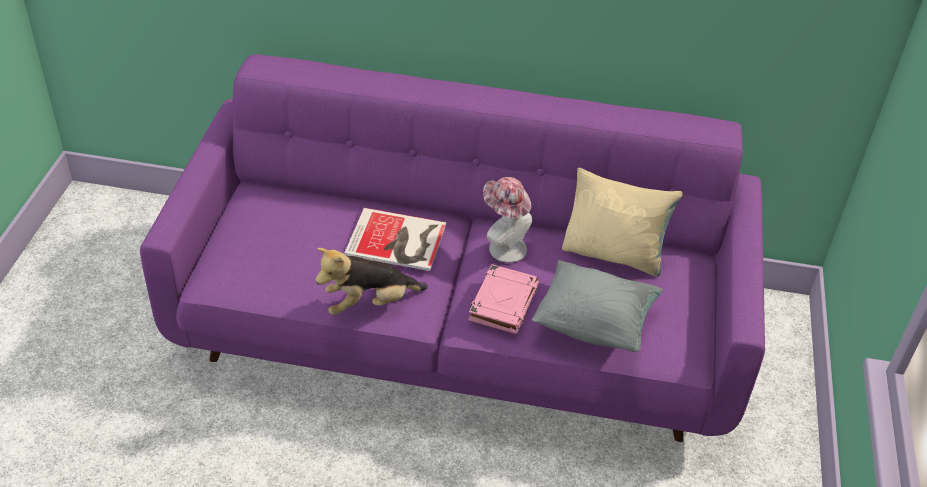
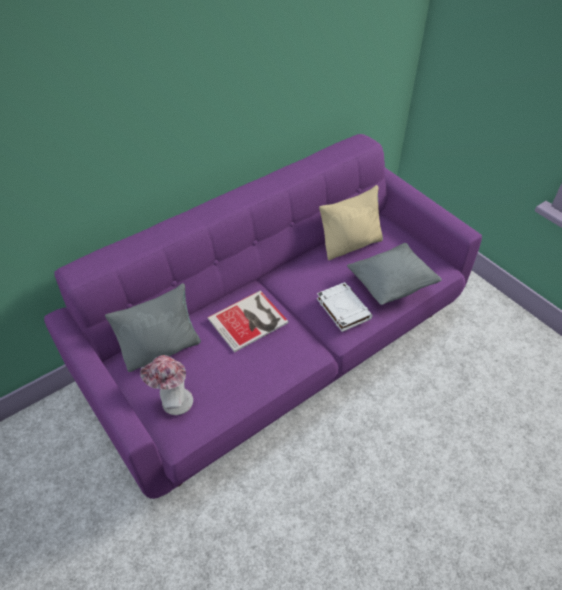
camera: 45 degrees left, 5 degrees up
(293, 205) = (162, 349): none -> grey pillow
(369, 303) = (282, 367): plush toy -> none
(503, 246) = (301, 280): hat -> hat (173, 402)
(503, 302) = (343, 308): pink book -> white book

